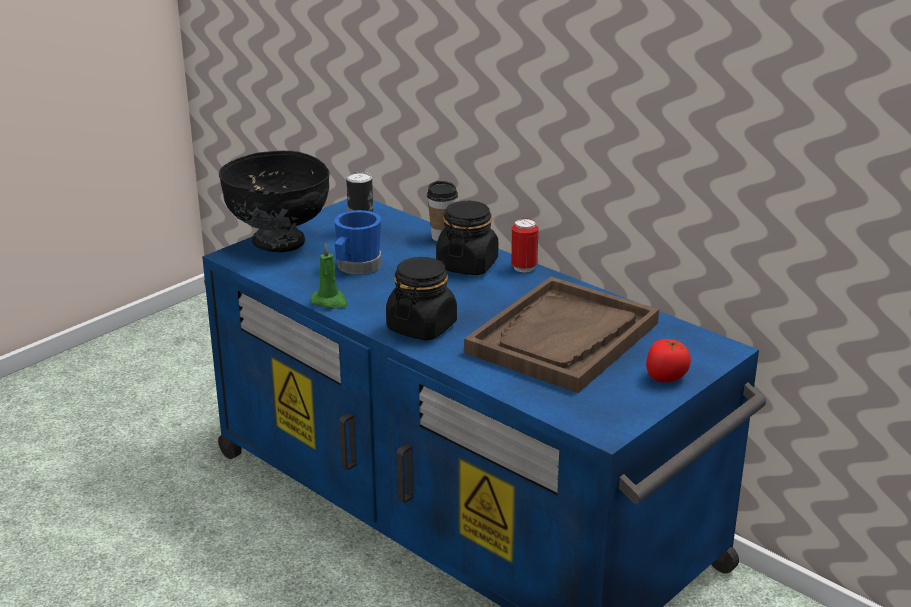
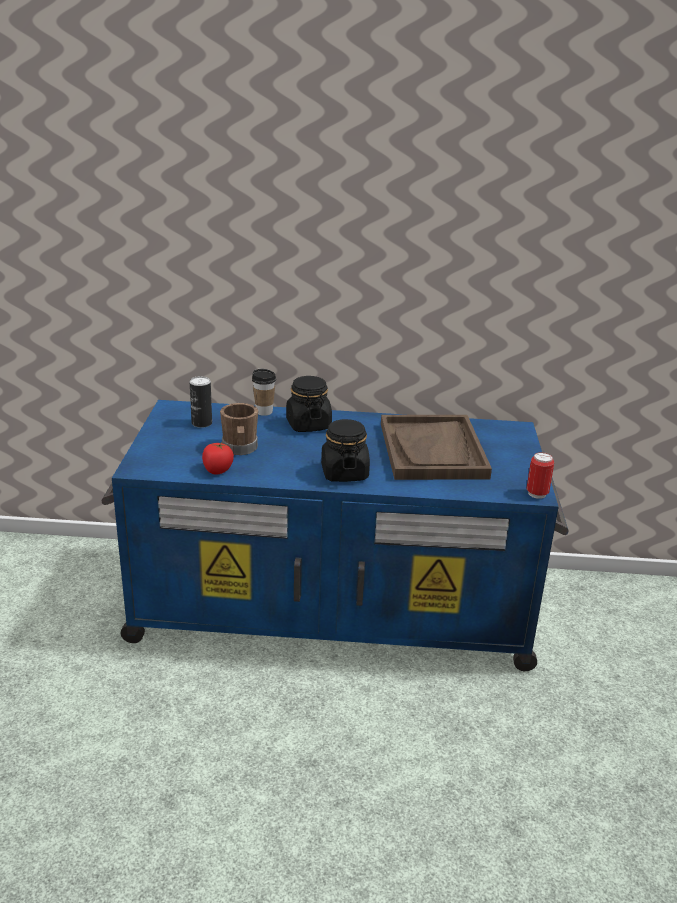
camera: 40 degrees left, 0 degrees up
(279, 242) = (156, 449): black bowl -> none
(330, 302) = (260, 477): green candle -> none
(356, 267) = (240, 449): blue mug -> brown mug
(524, 267) = (344, 415): can -> can (537, 494)
(666, 377) = (516, 453): tomato -> tomato (217, 470)

